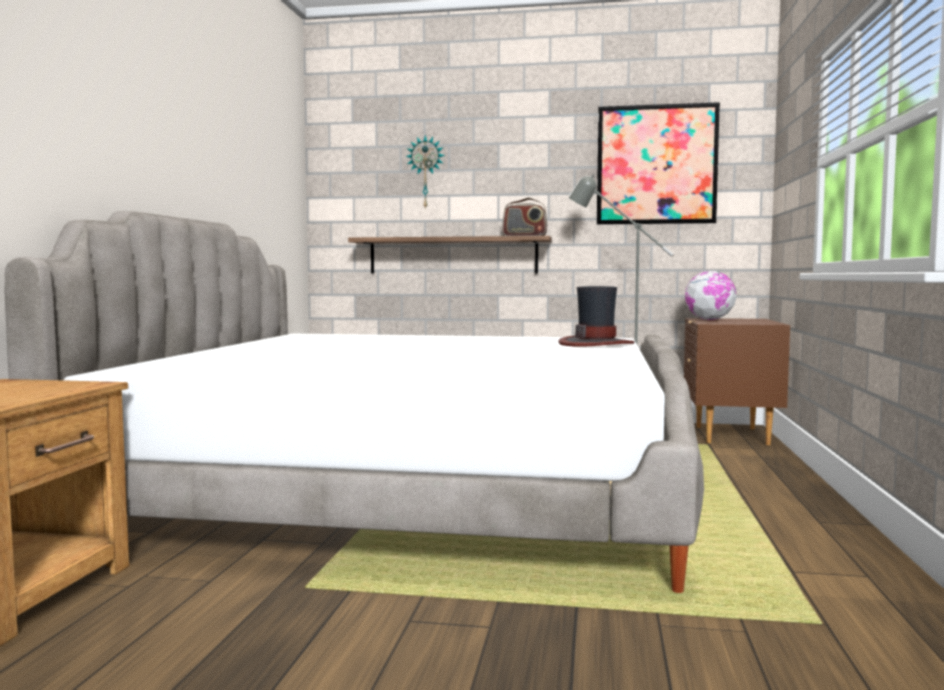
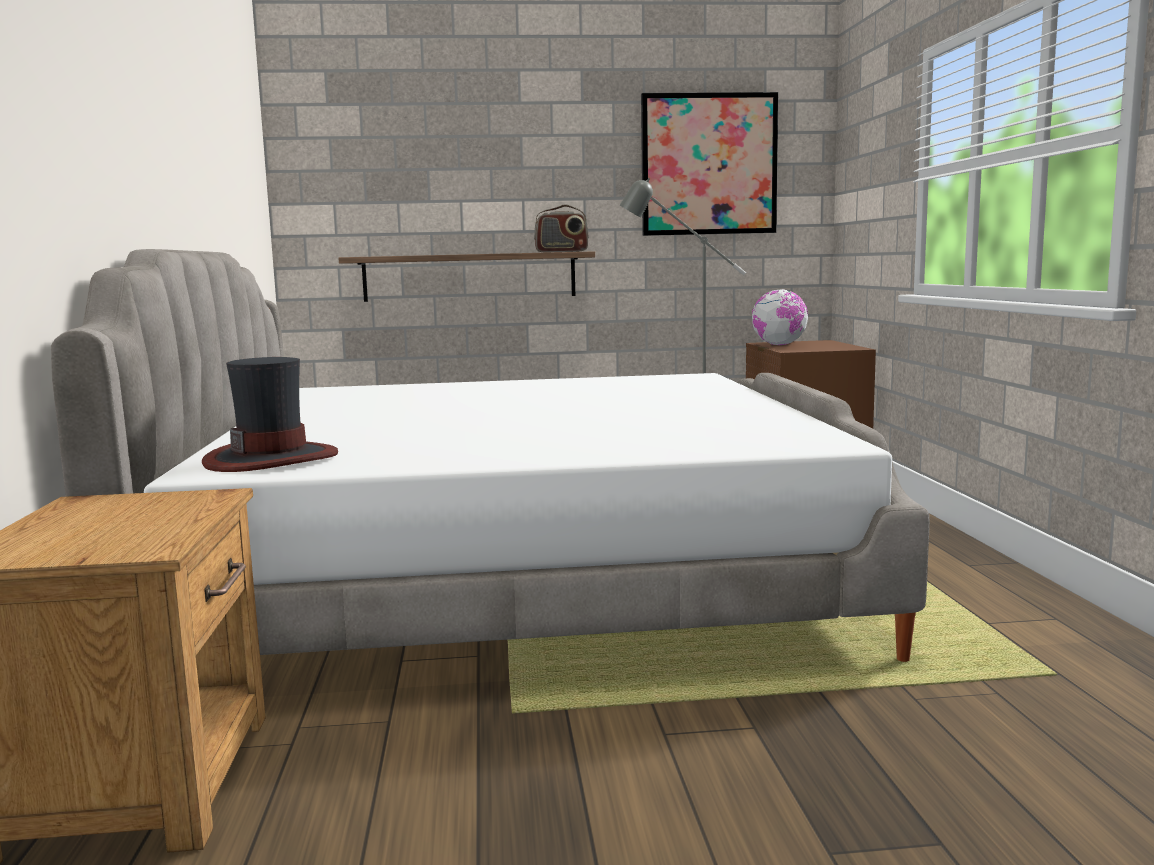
camera: 15 degrees left, 5 degrees up
(426, 172) = (430, 171): wall clock -> none
(596, 344) = (696, 385): hat -> hat (272, 459)

